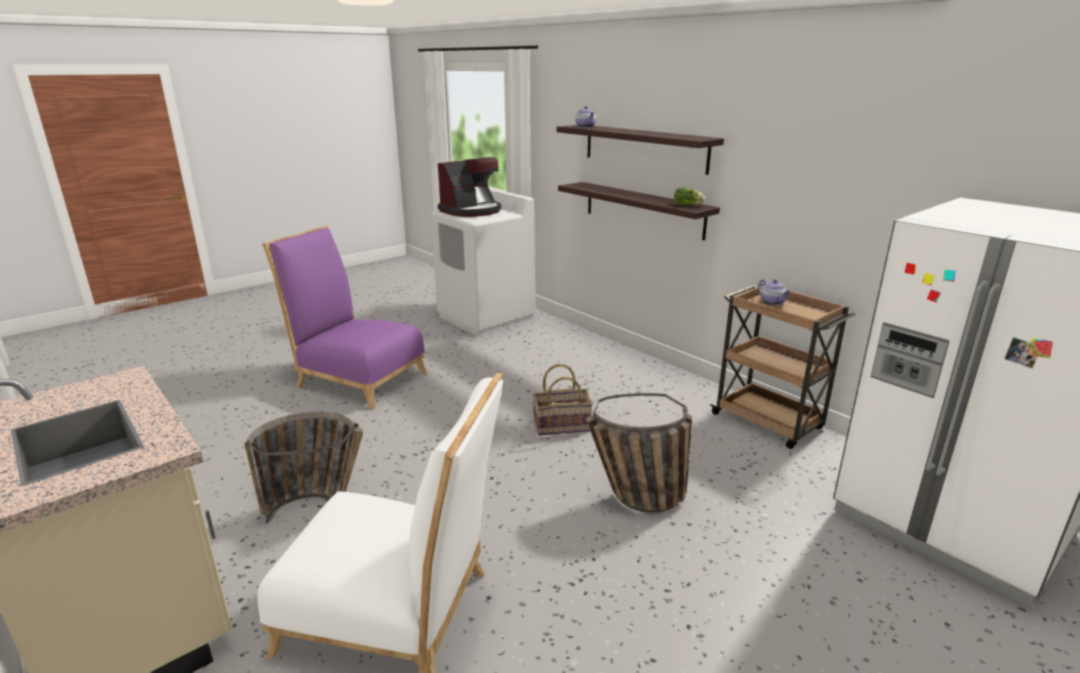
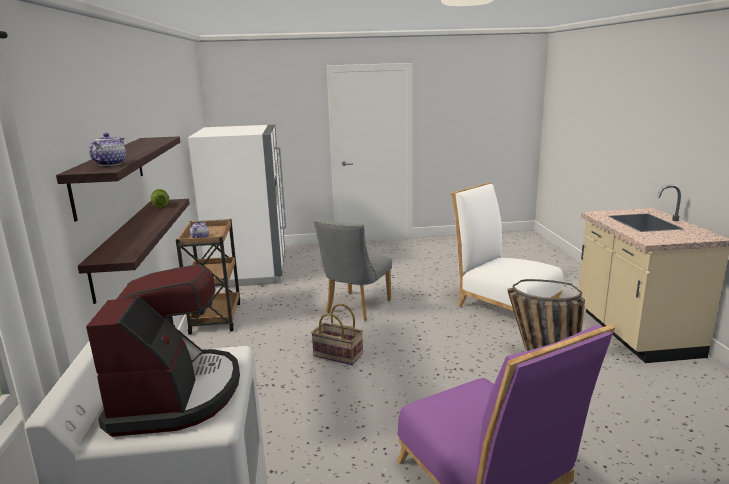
camera: 145 degrees left, 5 degrees down
(471, 211) = (176, 395): coffee machine -> coffee machine turned 90 degrees clockwise
(635, 500) = (355, 308): basket -> grey chair

